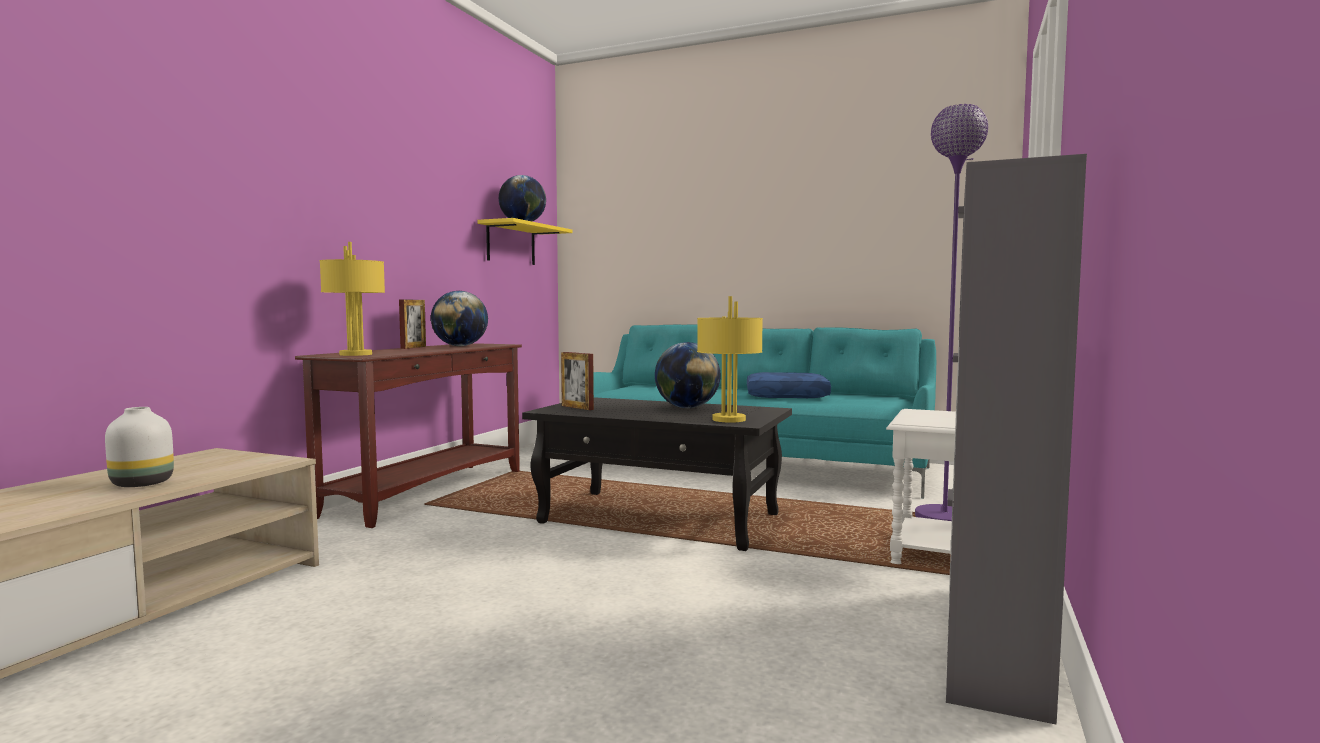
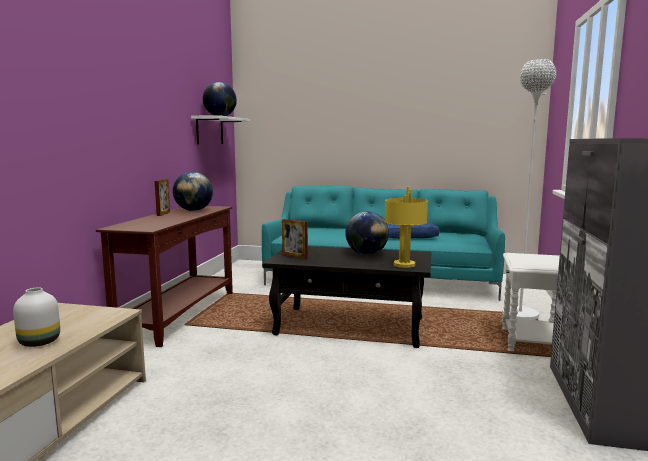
camera: 10 degrees left, 5 degrees up
(356, 354) = (140, 226): yellow table lamp -> none
(511, 244) = (209, 130): yellow shelf -> white shelf
(945, 518) = (520, 315): purple floor lamp -> white floor lamp

